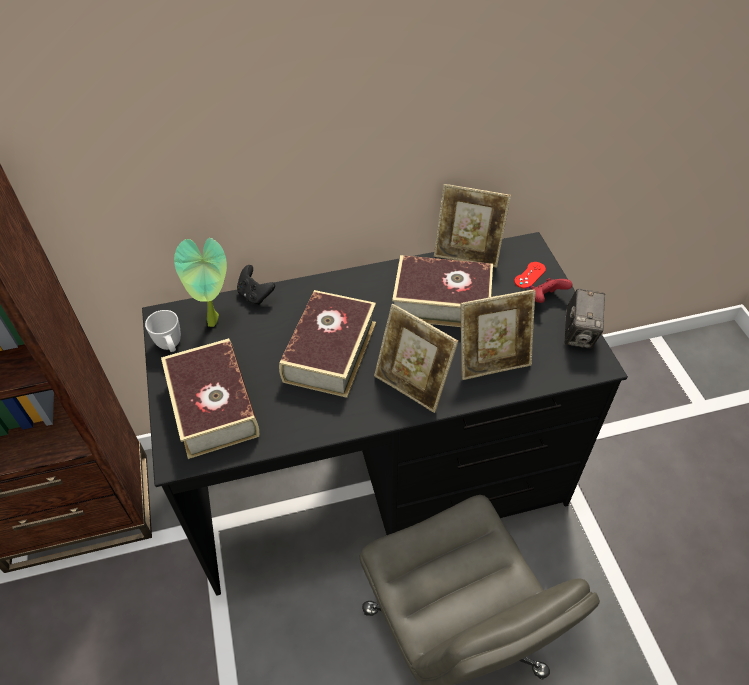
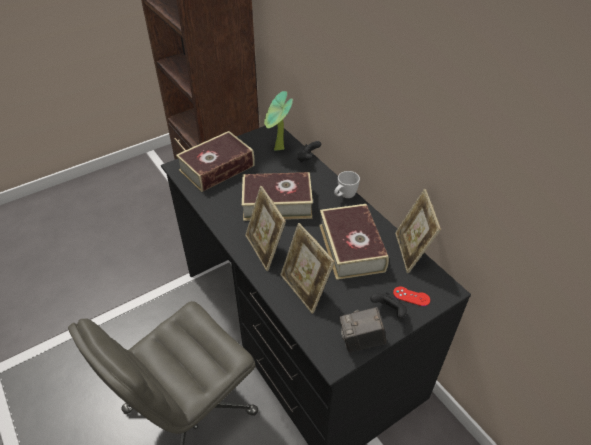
camera: 70 degrees right, 5 degrees down
(171, 347) = (252, 140): white mug -> white mug (344, 196)
(412, 385) = (265, 249): picture frame -> picture frame turned 45 degrees counterclockwise
(545, 299) = (388, 311): red game controller -> black game controller

